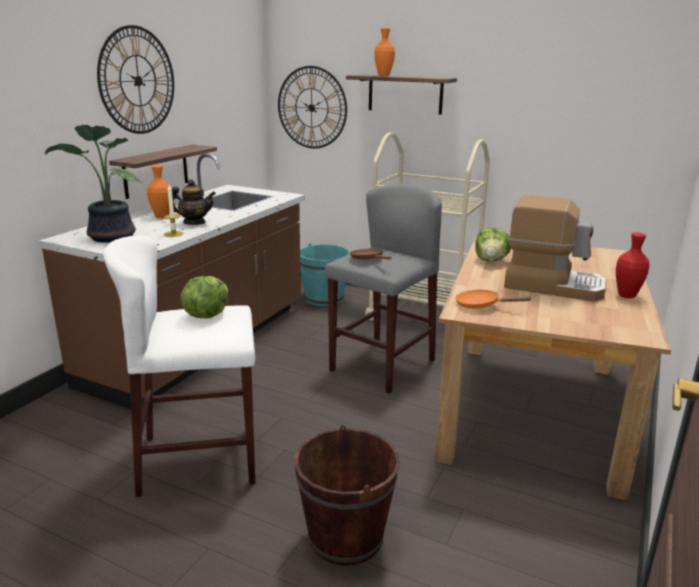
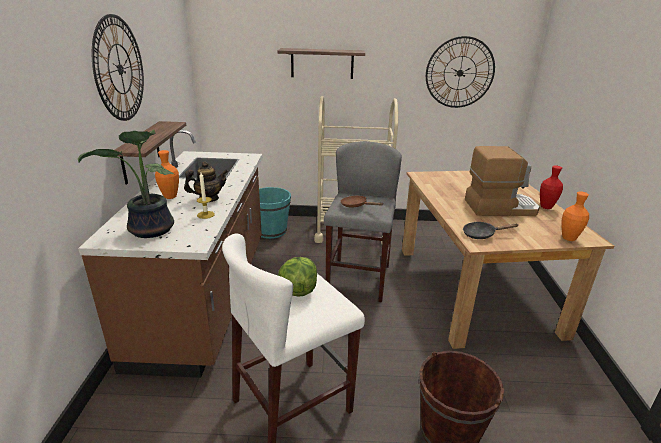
camera: 25 degrees left, 5 degrees up
(311, 108) = (238, 76): wall clock -> wall clock (460, 73)
(383, 75) = (308, 49): orange vase -> orange vase (568, 238)
(481, 305) = (481, 234): orange frying pan -> black frying pan
(491, 260) = (441, 193): lettuce -> none

